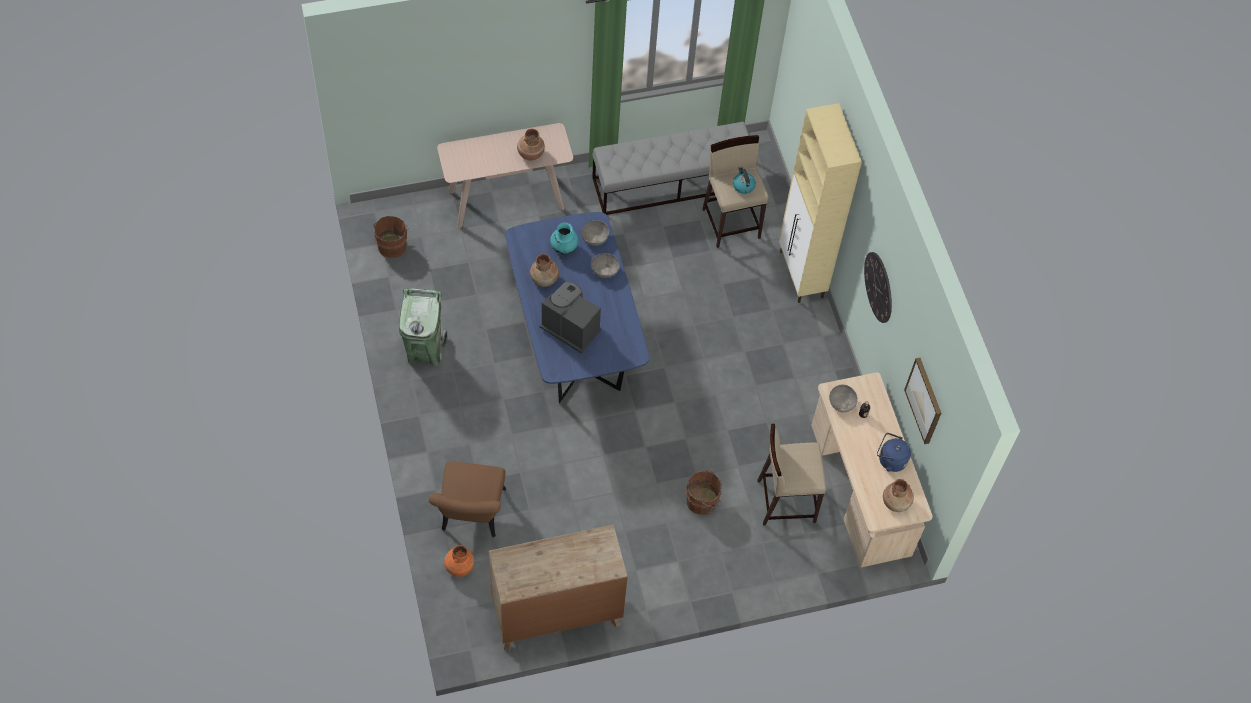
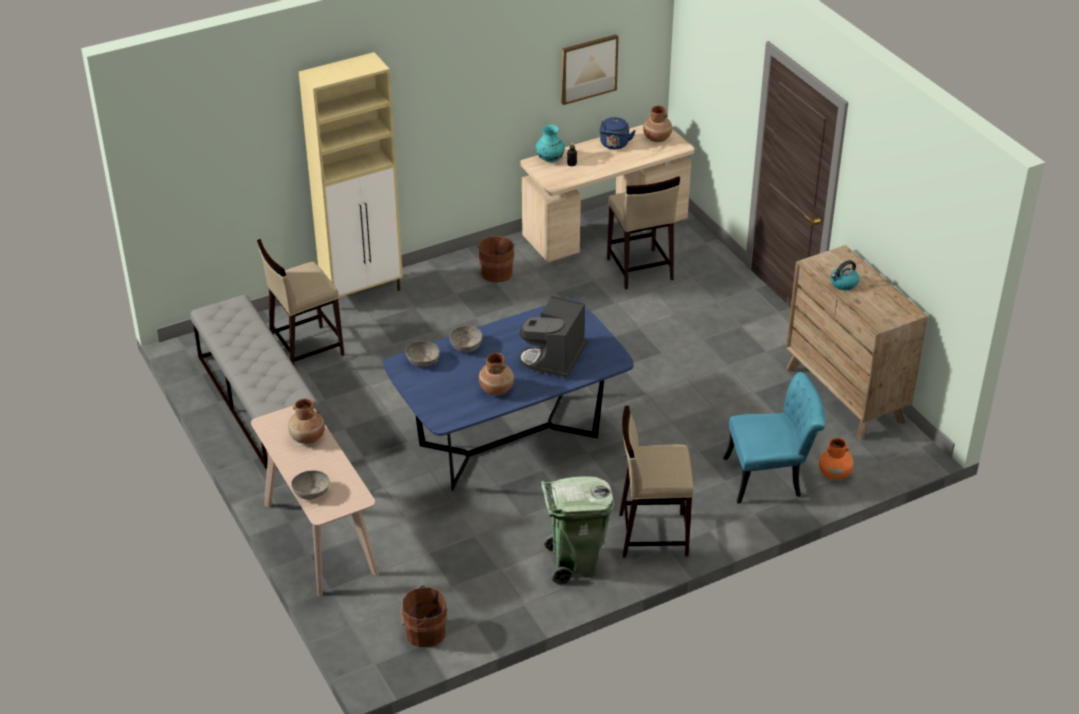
camera: 100 degrees left, 20 degrees down
(437, 410) = (652, 534): none -> beige stool
(471, 516) = (771, 477): brown chair -> turquoise chair
(564, 247) = (446, 382): turquoise vase -> turquoise vase (550, 159)
(703, 501) = (666, 319): brown bucket -> brown bucket (496, 272)
(743, 185) = (305, 276): kettle -> kettle (843, 284)
(841, 403) = (565, 177): grey bowl -> grey bowl (311, 492)
(878, 287) = (466, 108): wall clock -> none

